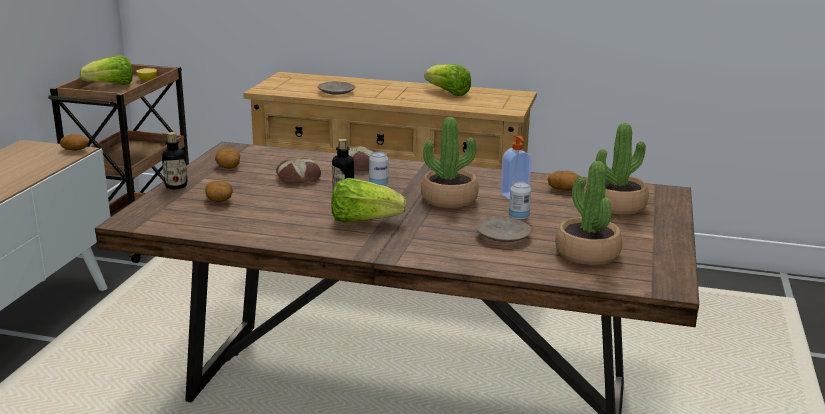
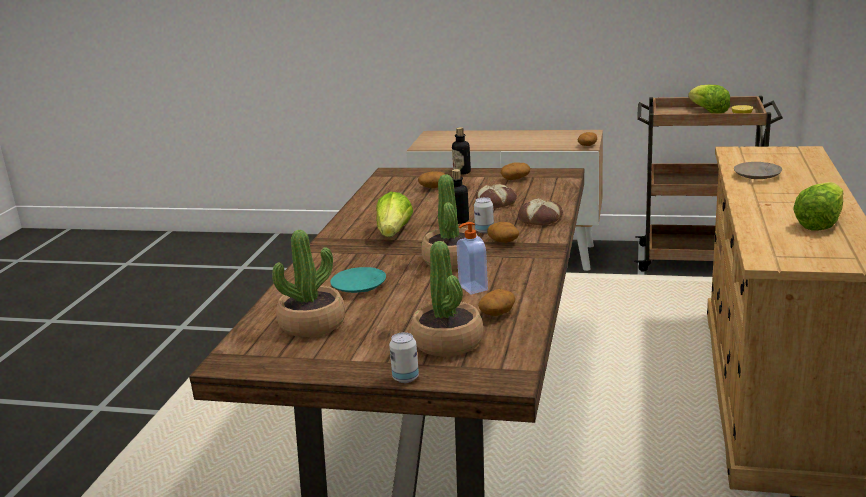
camera: 90 degrees right, 0 degrees up
(411, 180) = (504, 241): none -> potato
(503, 235) = (360, 286): beige plate -> turquoise plate
(518, 218) = (406, 292): can -> can (405, 378)

